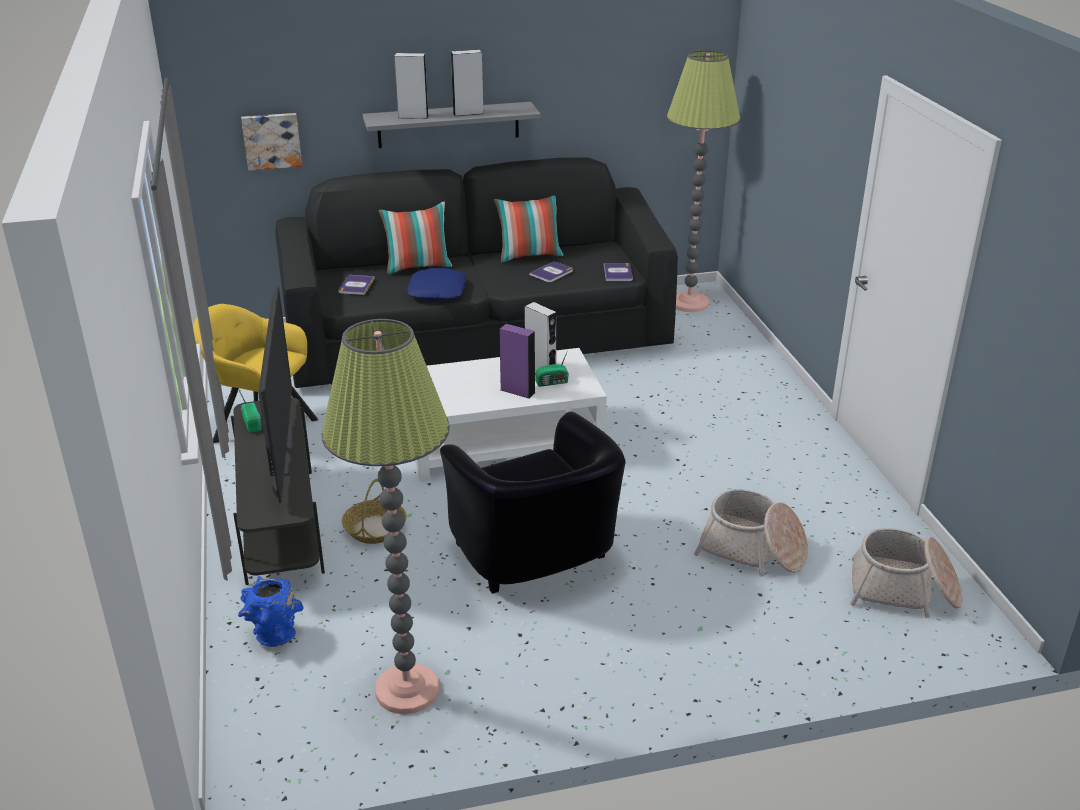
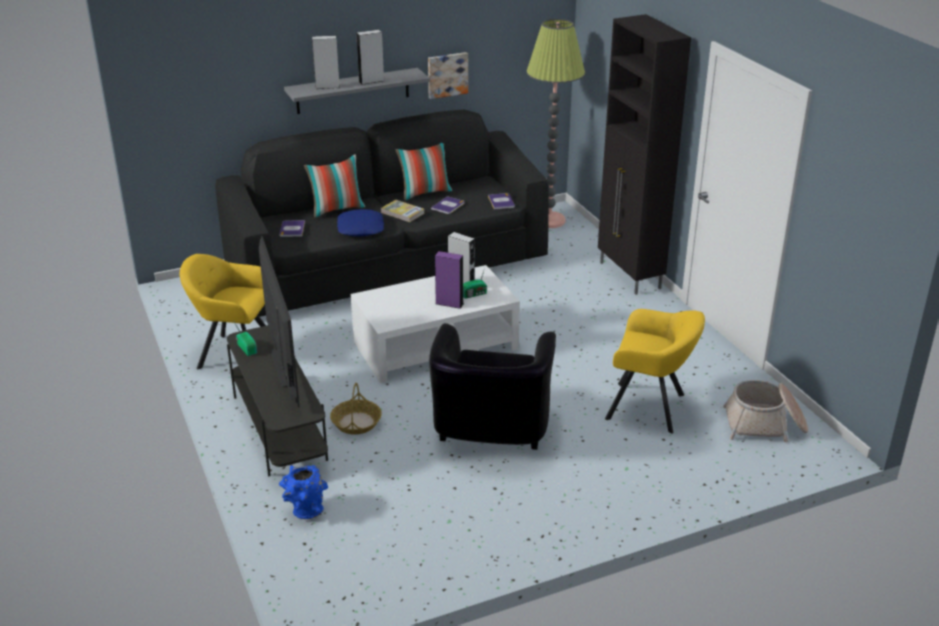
camera: 10 degrees left, 0 degrees up
(271, 140) = (210, 114): picture -> picture (447, 74)
(407, 690) = (423, 537): floor lamp -> none
(493, 276) = (402, 213): none -> book
(537, 559) = (490, 432): black armchair -> black armchair turned 45 degrees clockwise
(752, 550) = (650, 408): basket -> yellow armchair
(772, 378) = (630, 276): none -> black cabinet

